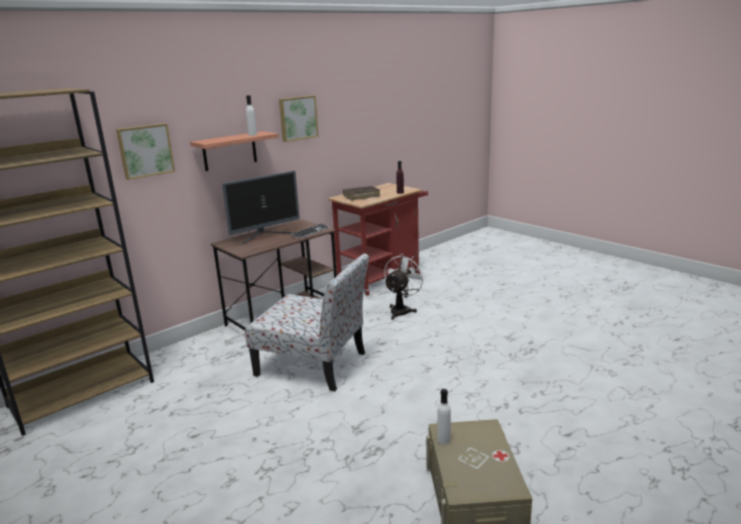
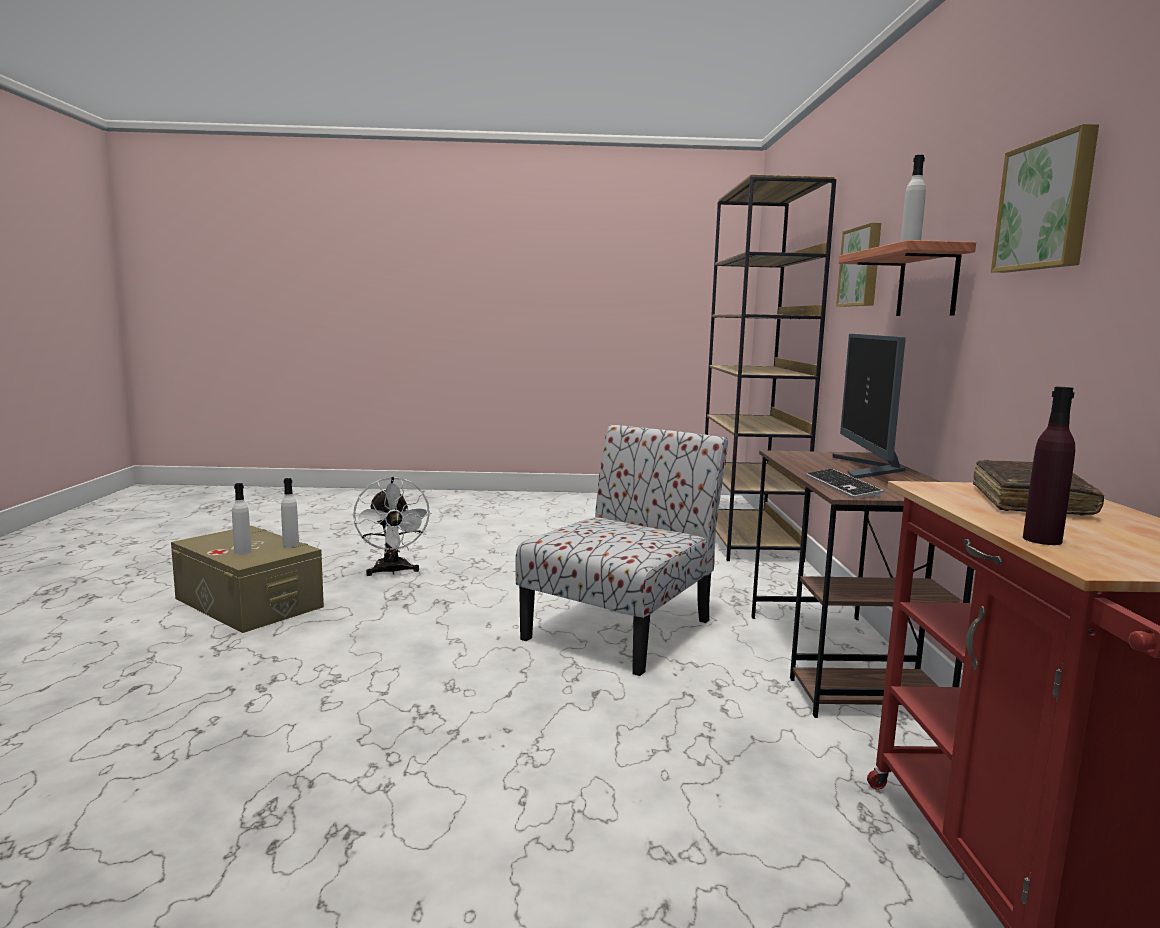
camera: 130 degrees right, 10 degrees down
(314, 364) = (621, 628): chair -> chair turned 150 degrees clockwise
(402, 310) = (709, 784): white fan -> white fan (392, 571)
(483, 445) = (242, 552): none -> white bottle

